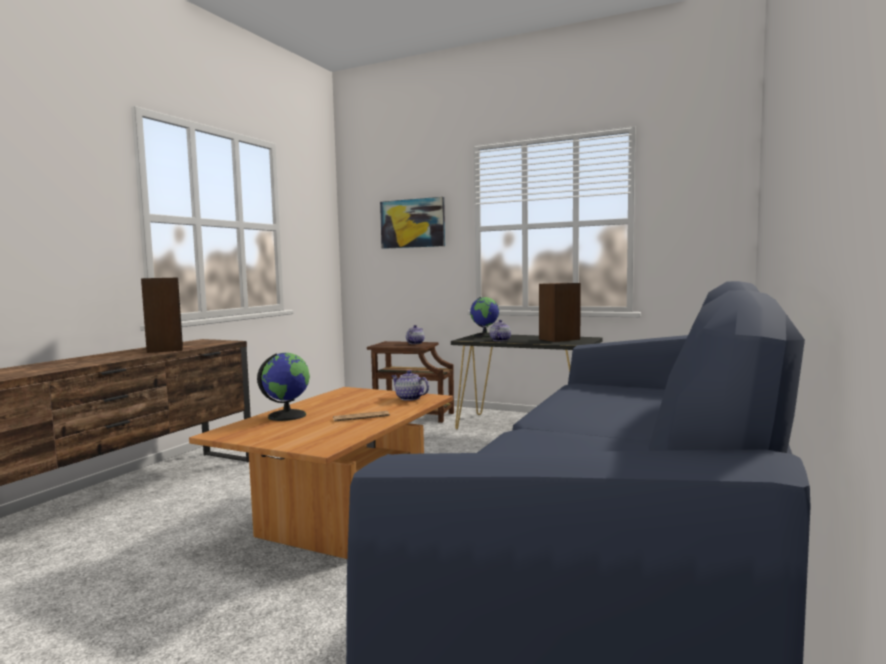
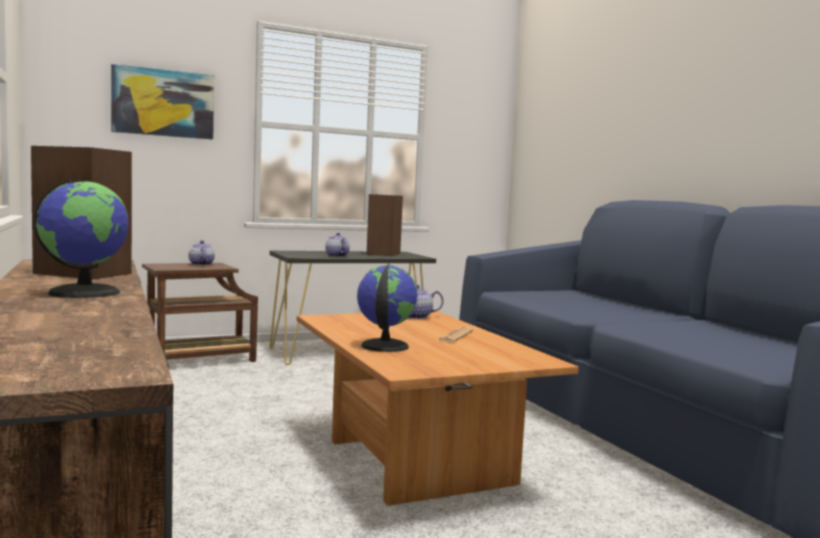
camera: 50 degrees left, 0 degrees up
(485, 335) = (294, 252): globe -> globe (85, 292)

